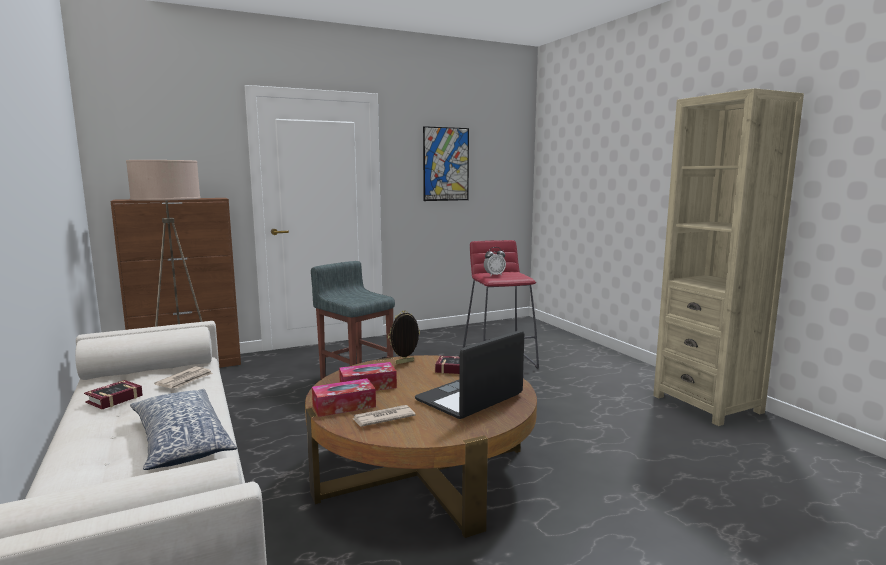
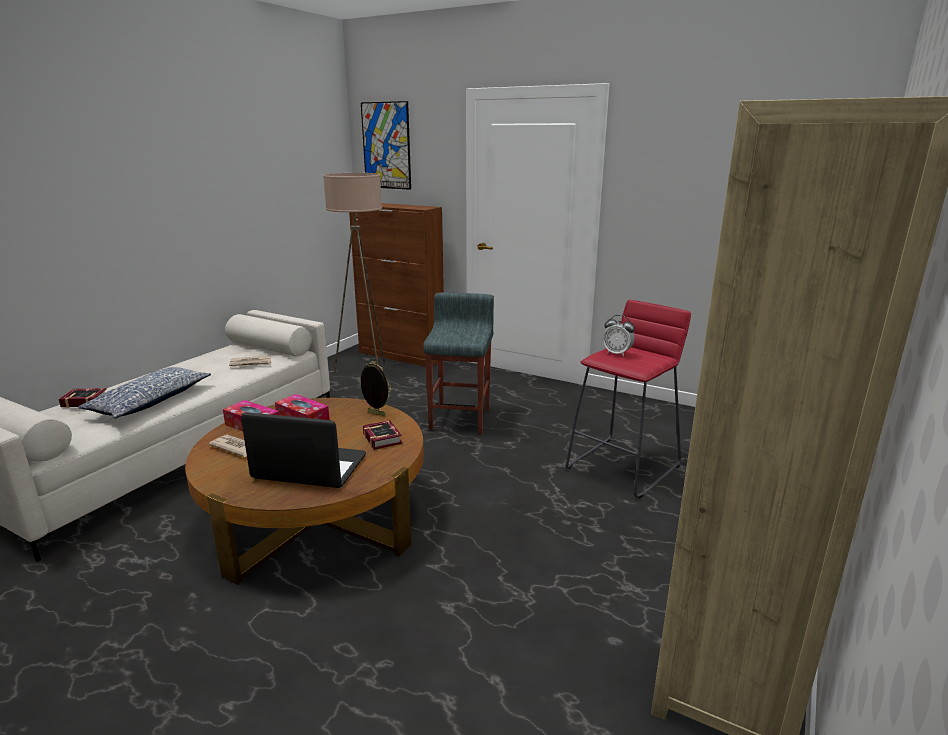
camera: 55 degrees right, 10 degrees up
(111, 399) = (202, 361): book -> book (83, 401)
(446, 164) = (700, 180): picture -> picture (386, 146)

